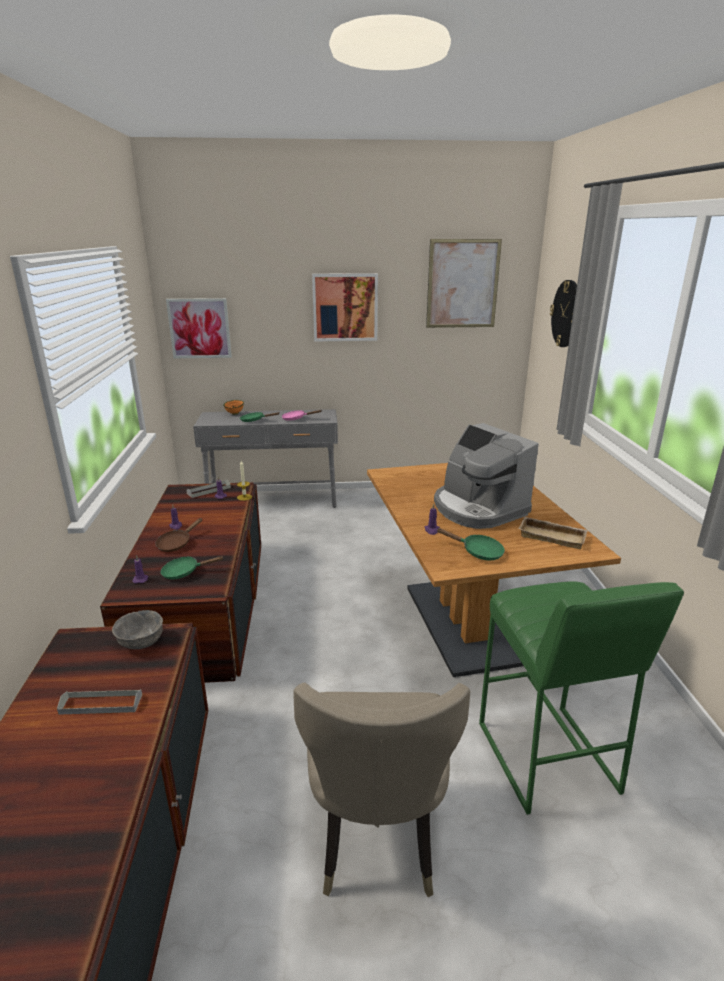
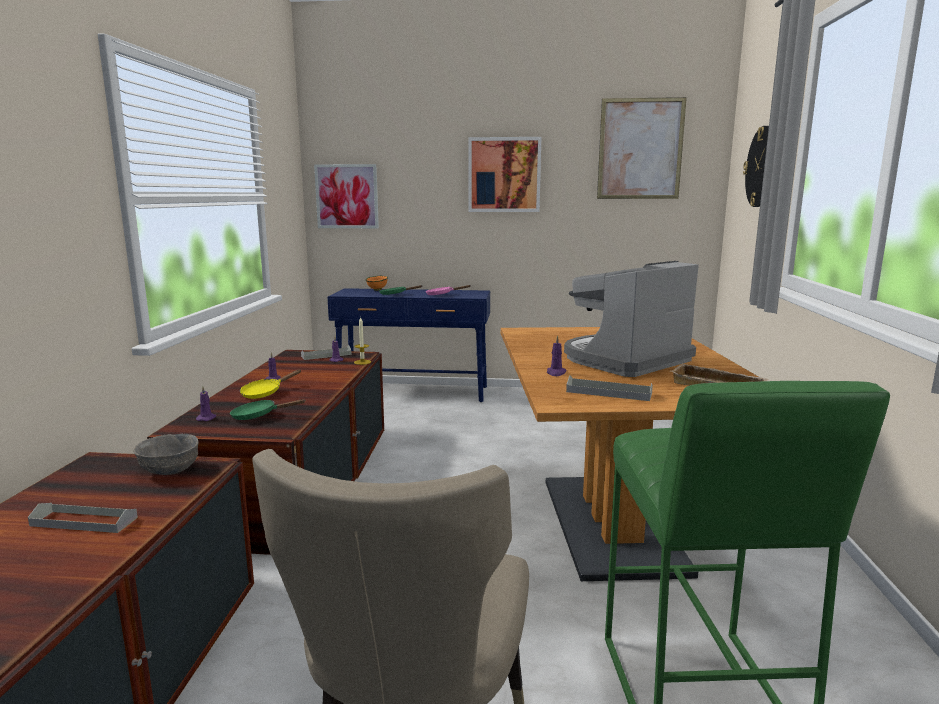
camera: 10 degrees right, 10 degrees down
(176, 543) = (265, 393): brown frying pan -> yellow frying pan
(273, 501) = (413, 392): grey console table -> blue console table
(478, 508) = (624, 360): coffee machine -> coffee machine turned 75 degrees clockwise
(478, 552) = (609, 392): green frying pan -> grey tray

